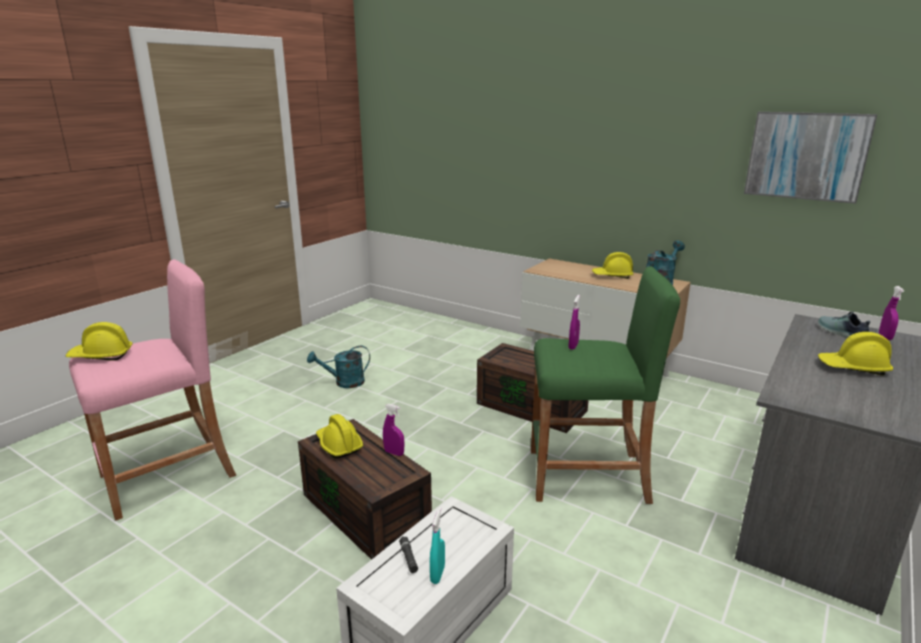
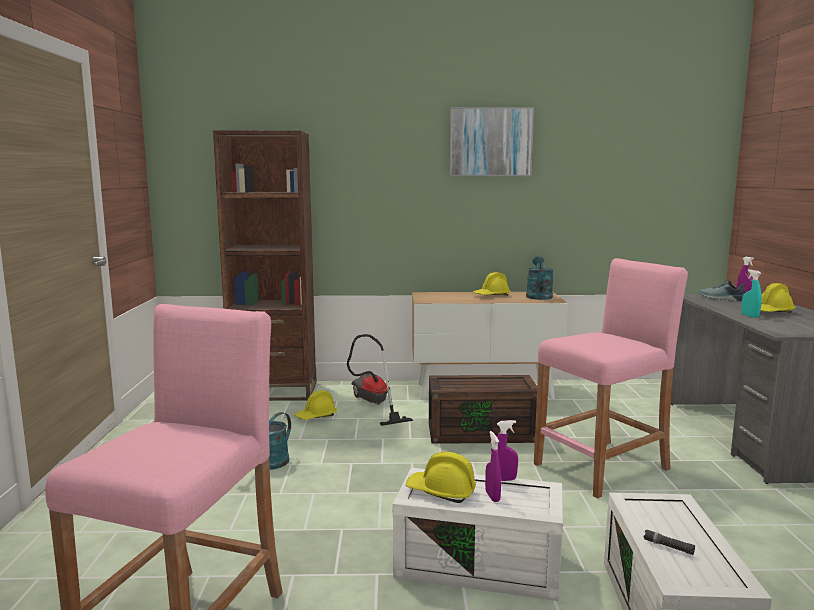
camera: 35 degrees left, 10 degrees down
(101, 356) = (118, 454): yellow hard hat -> yellow hard hat (316, 416)
(368, 511) = (481, 563): brown storage box -> white storage box
(428, 324) = (274, 391): none -> brown bookcase
(437, 574) = (709, 547): turquoise spray bottle -> turquoise spray bottle (749, 316)
(482, 355) = (373, 404): none -> vacuum cleaner
(573, 346) = (585, 338): purple spray bottle -> purple spray bottle (492, 496)
(587, 476) = (602, 467): green stool -> pink stool
(806, 156) = (629, 175): picture -> picture (490, 142)

